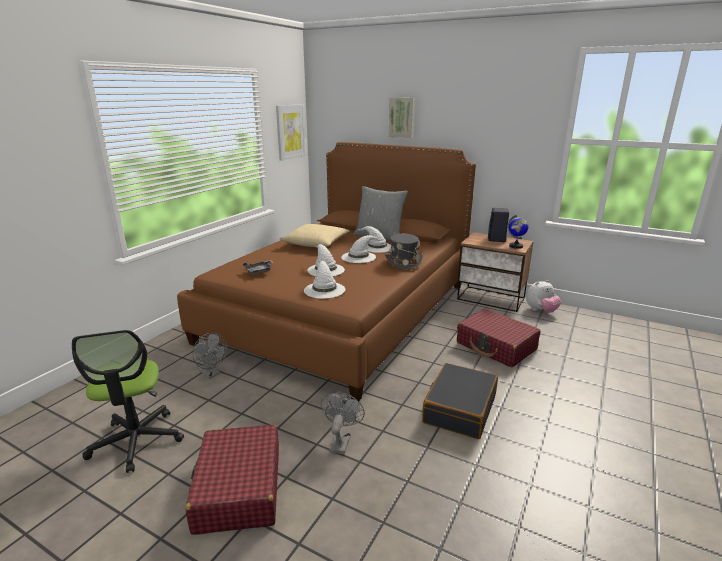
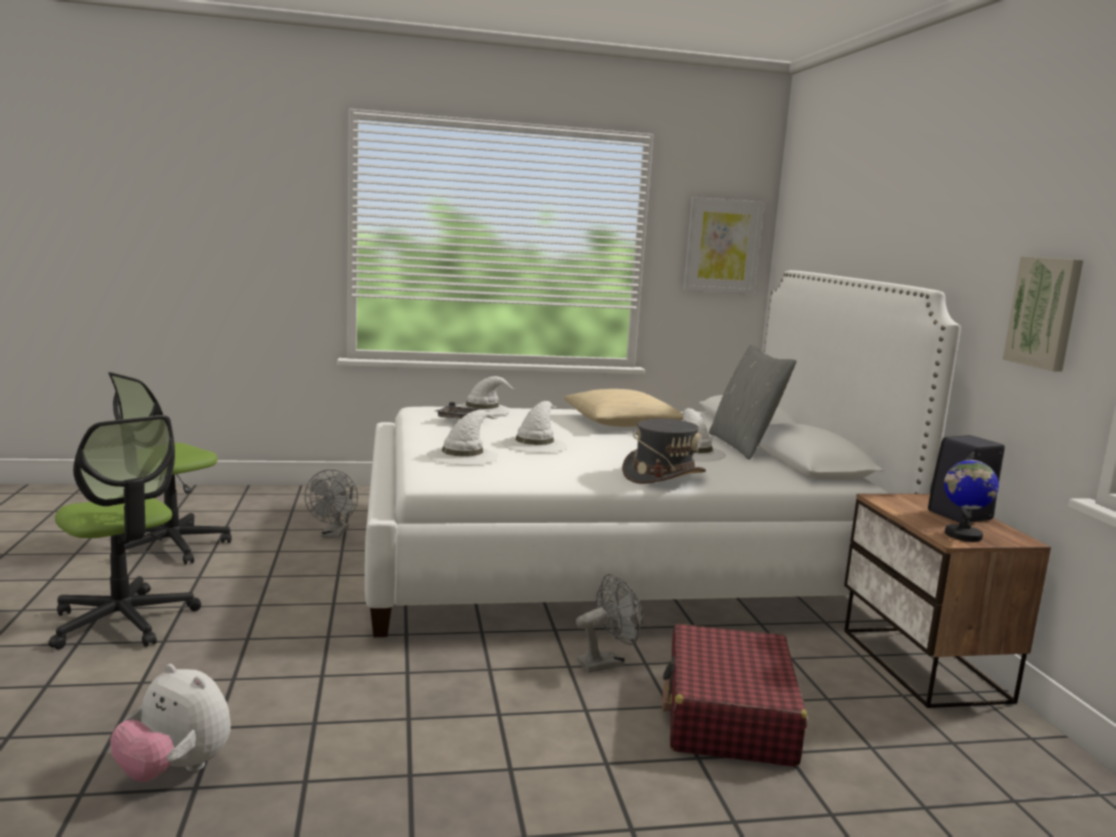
camera: 50 degrees right, 10 degrees down
(238, 489) = (123, 621): red suitcase -> office chair
(341, 441) = (268, 652): grey fan -> grey fan (606, 662)
(342, 311) = (610, 555): brown bed -> white bed
(359, 257) = (623, 450): white hat -> white hat (483, 409)
(402, 117) = (877, 223): picture -> picture (1045, 312)
(459, 409) = (453, 726): black suitcase -> none
(541, 311) = (996, 738): plush toy -> plush toy (175, 770)

